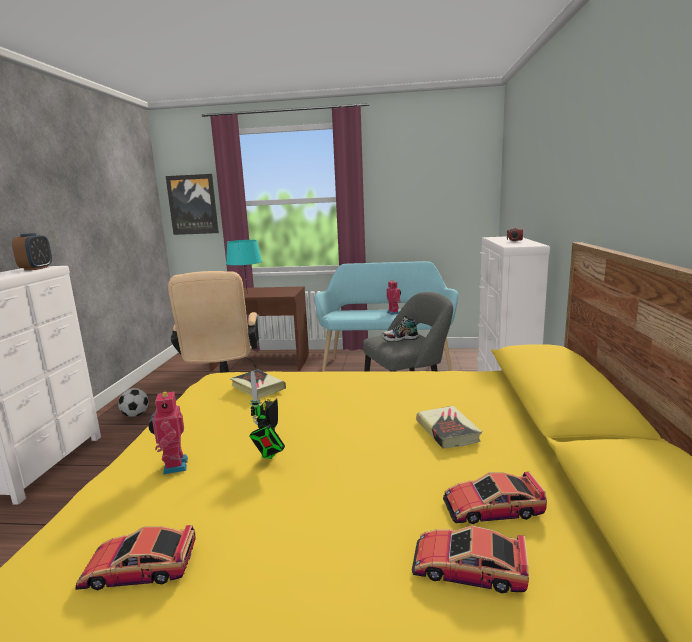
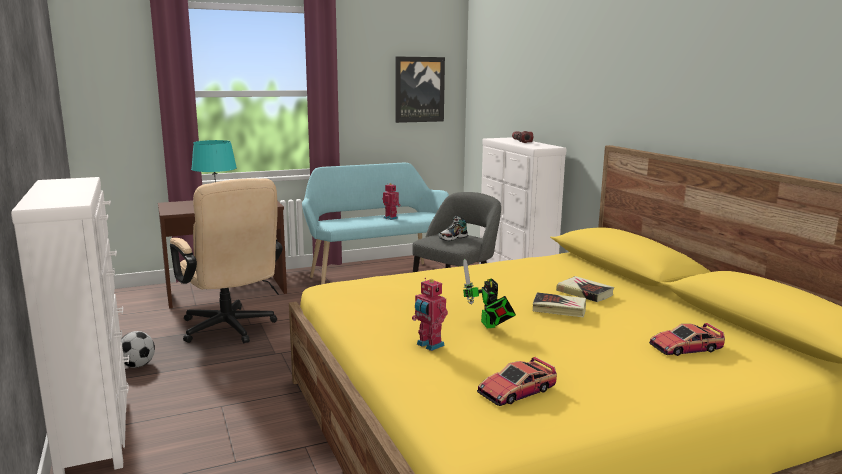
camera: 30 degrees left, 0 degrees up
(36, 268) = (71, 181): alarm clock -> none
(193, 204) = (112, 93): picture -> picture (419, 89)
(257, 387) = (400, 287): book -> book (559, 309)
(492, 508) = (662, 323): toy car -> none

